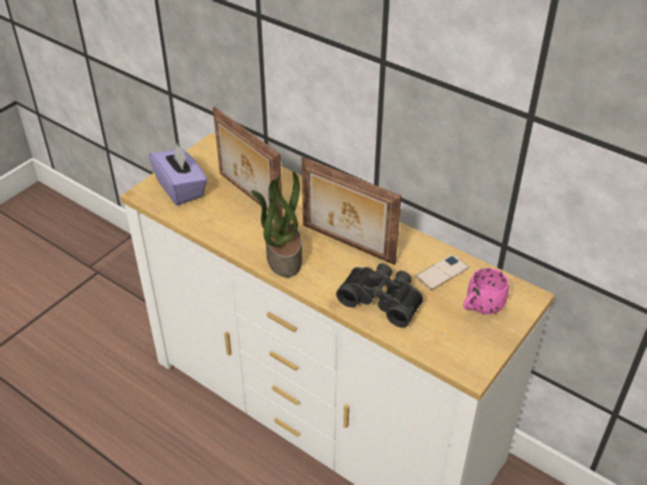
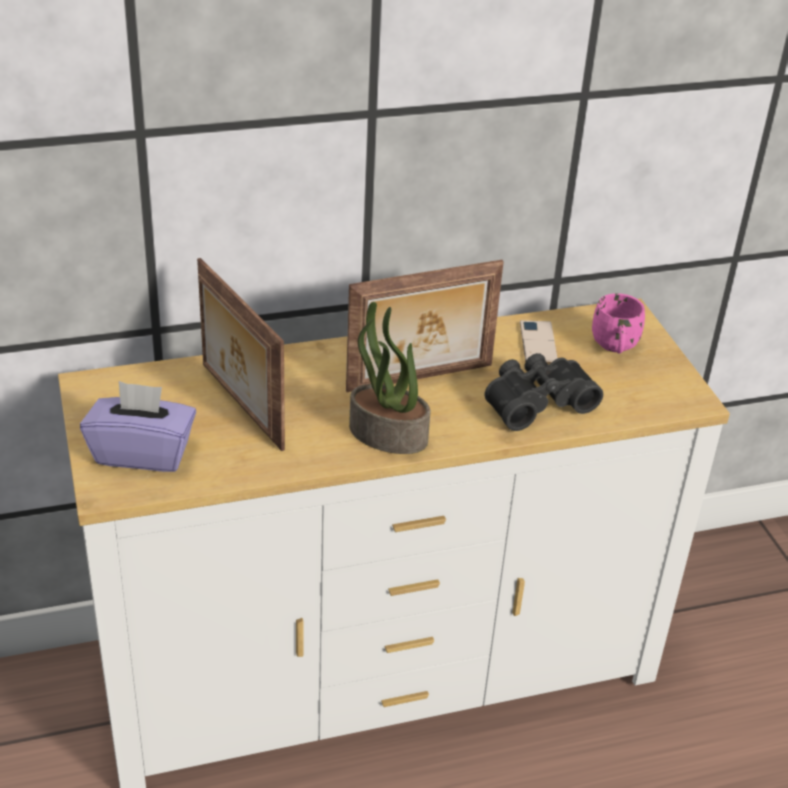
camera: 55 degrees left, 5 degrees down
(249, 197) = (239, 406): picture frame -> picture frame turned 60 degrees clockwise

